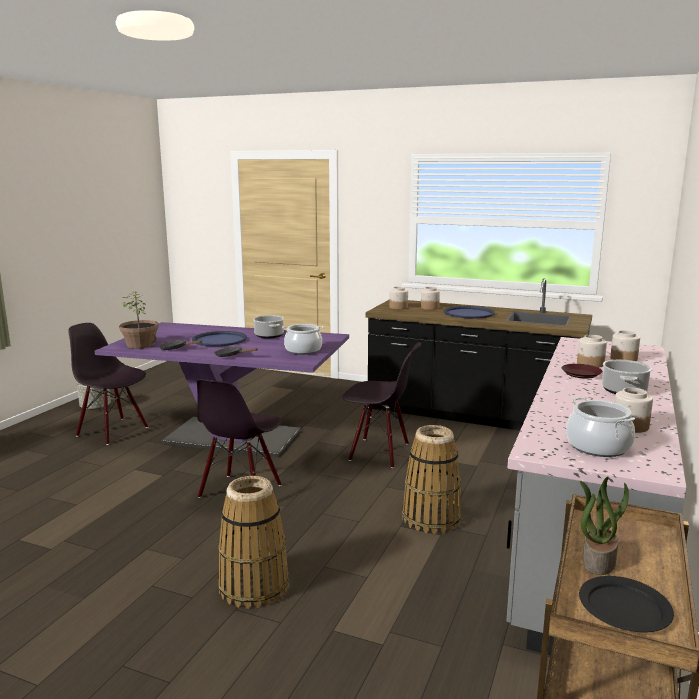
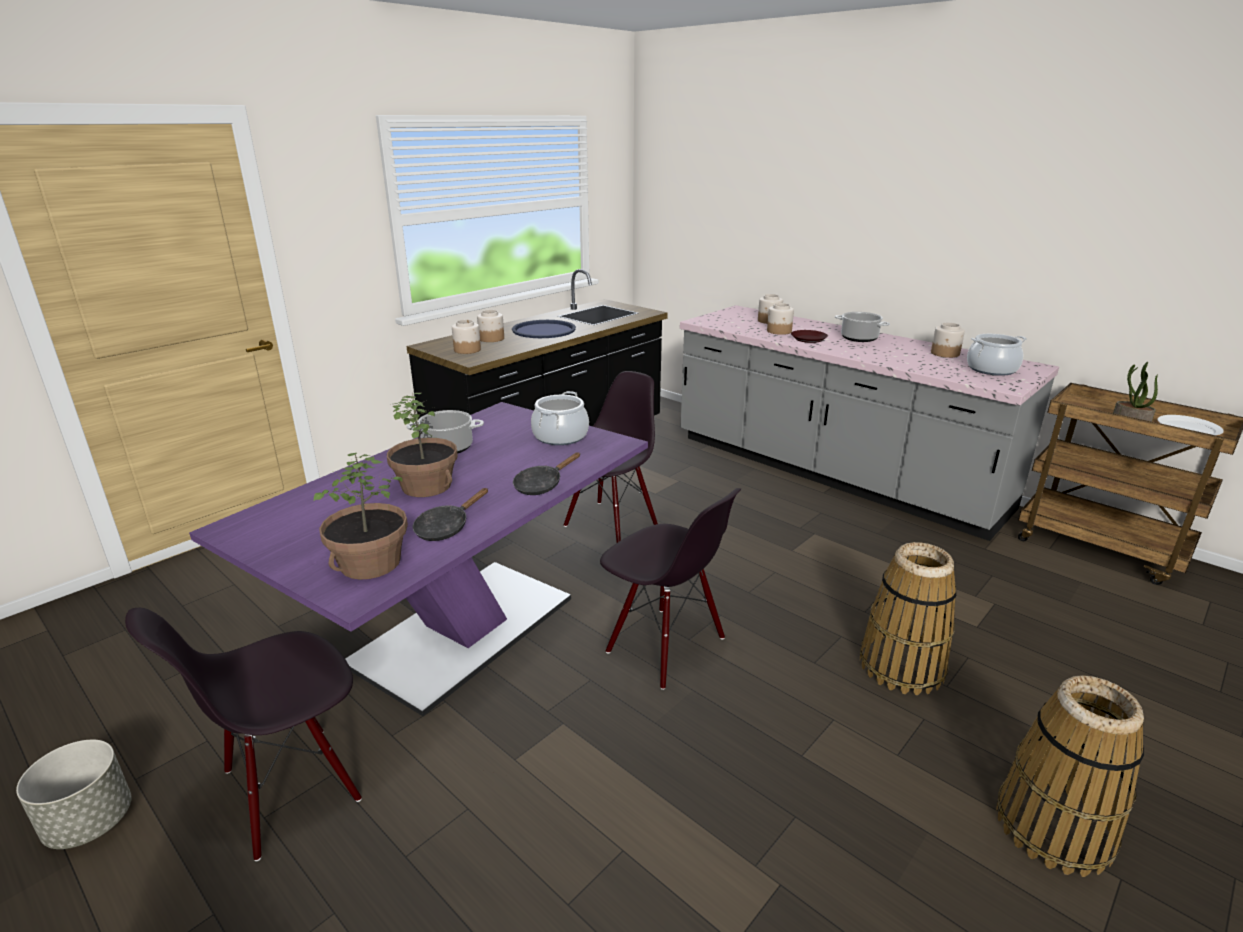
camera: 70 degrees left, 10 degrees up
(219, 340) = (427, 486): blue tray -> potted plant
(431, 518) = (781, 530): basket -> basket (1054, 827)
(623, 607) = (1188, 428): black plate -> white plate

